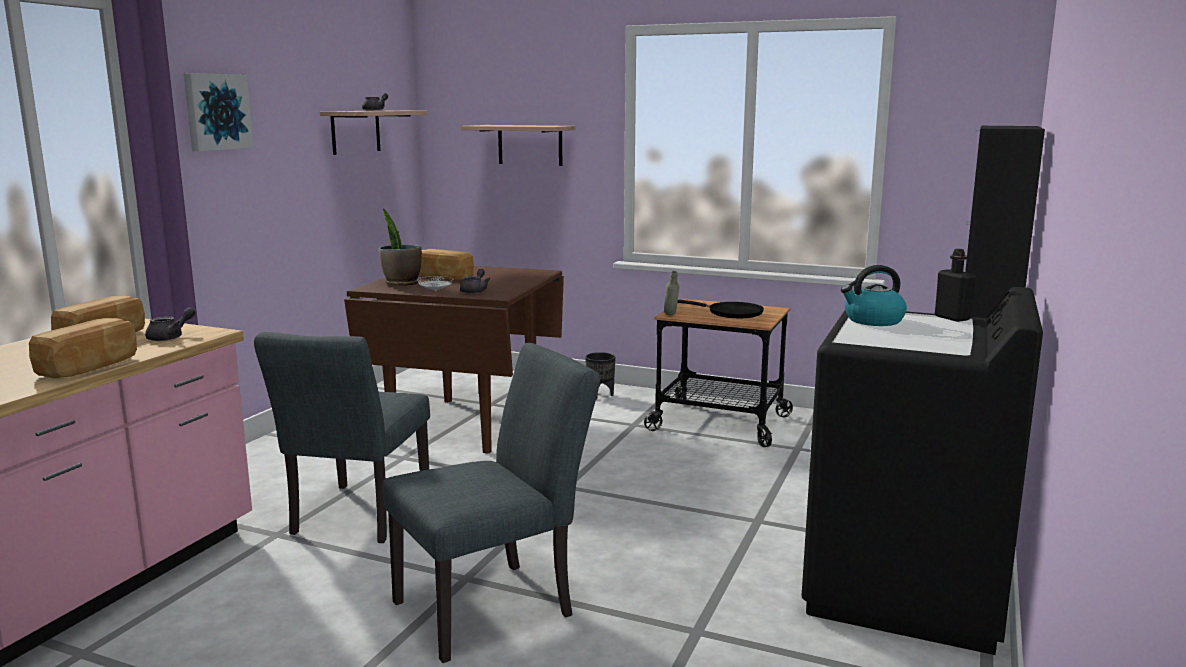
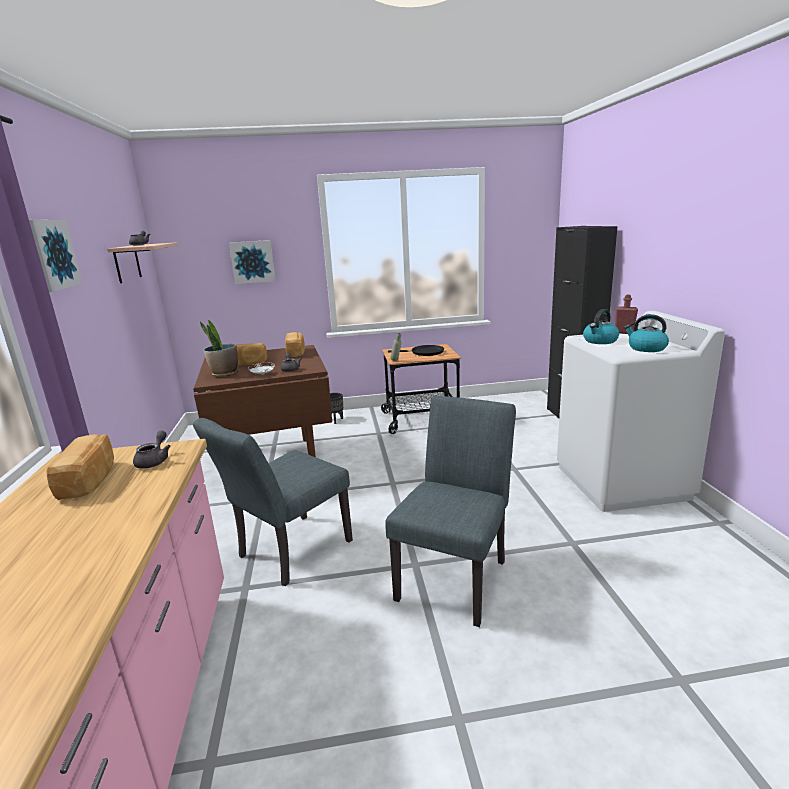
camera: 30 degrees left, 5 degrees up
(90, 367) = (141, 510): bread -> bread (296, 352)
(356, 518) = (288, 553): grey chair -> grey chair turned 60 degrees clockwise
(530, 145) = (253, 262): shelf -> picture
(905, 591) = (622, 482): black washing machine -> white washing machine
(912, 341) = (646, 348): none -> kettle
(952, 318) = (624, 332): black bottle -> red bottle

